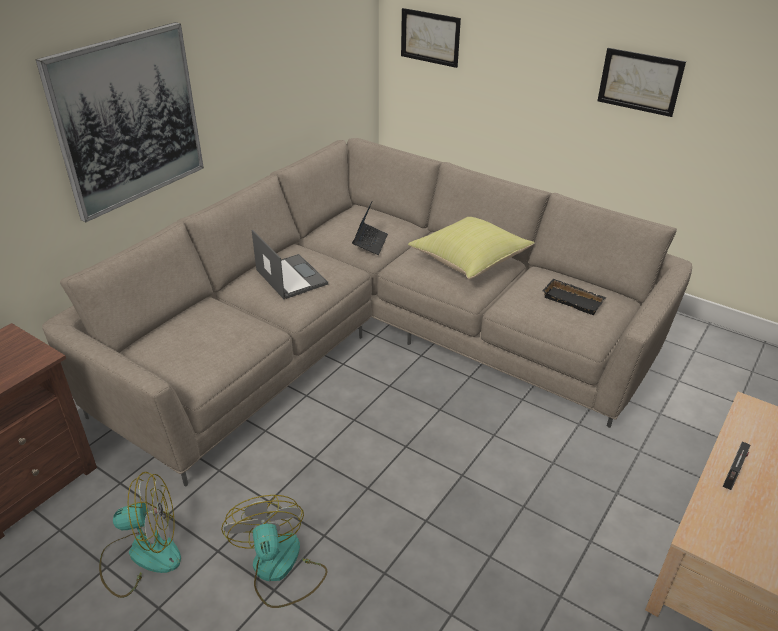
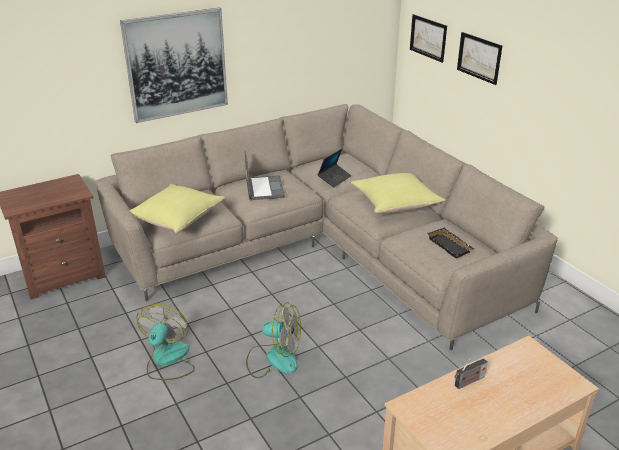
camera: 25 degrees right, 5 degrees down
(142, 555) = (99, 328): fan -> fan (273, 358)
(200, 355) = (176, 219): none -> yellow pillow
(640, 81) = (557, 89): picture -> picture (479, 57)

